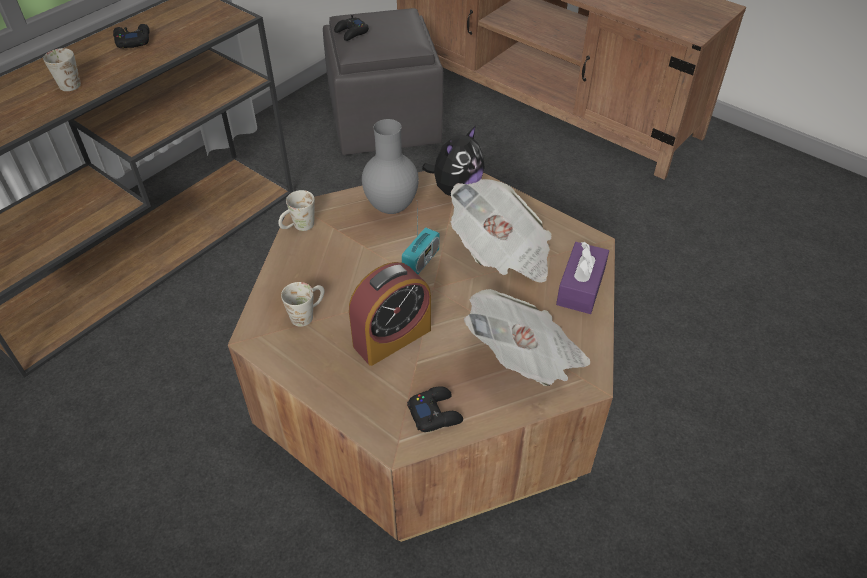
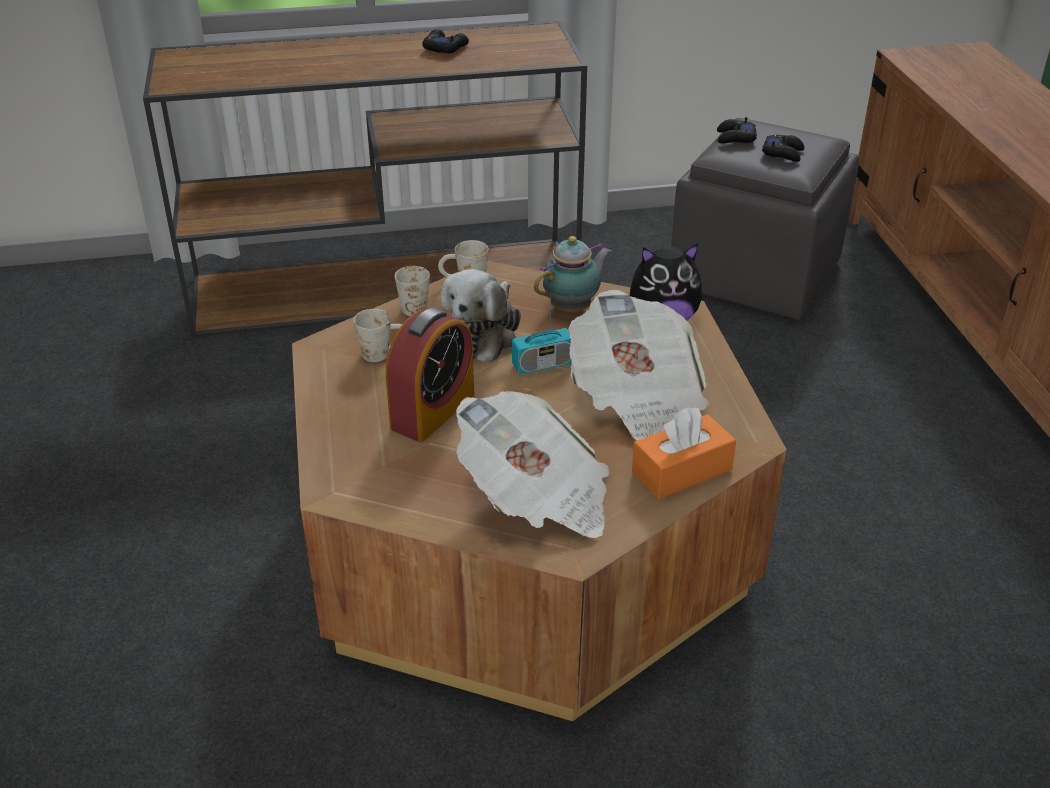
camera: 40 degrees right, 10 degrees down
(67, 82) = (352, 61): white mug -> white mug (415, 305)
(356, 259) = (482, 333): none -> plush toy
(392, 208) = (573, 308): grey vase -> teapot
(392, 337) = (433, 411): alarm clock -> alarm clock turned 60 degrees counterclockwise
(435, 413) = (392, 490): black game controller -> black game controller (783, 153)
(580, 287) = (682, 471): purple tissue box -> orange tissue box

